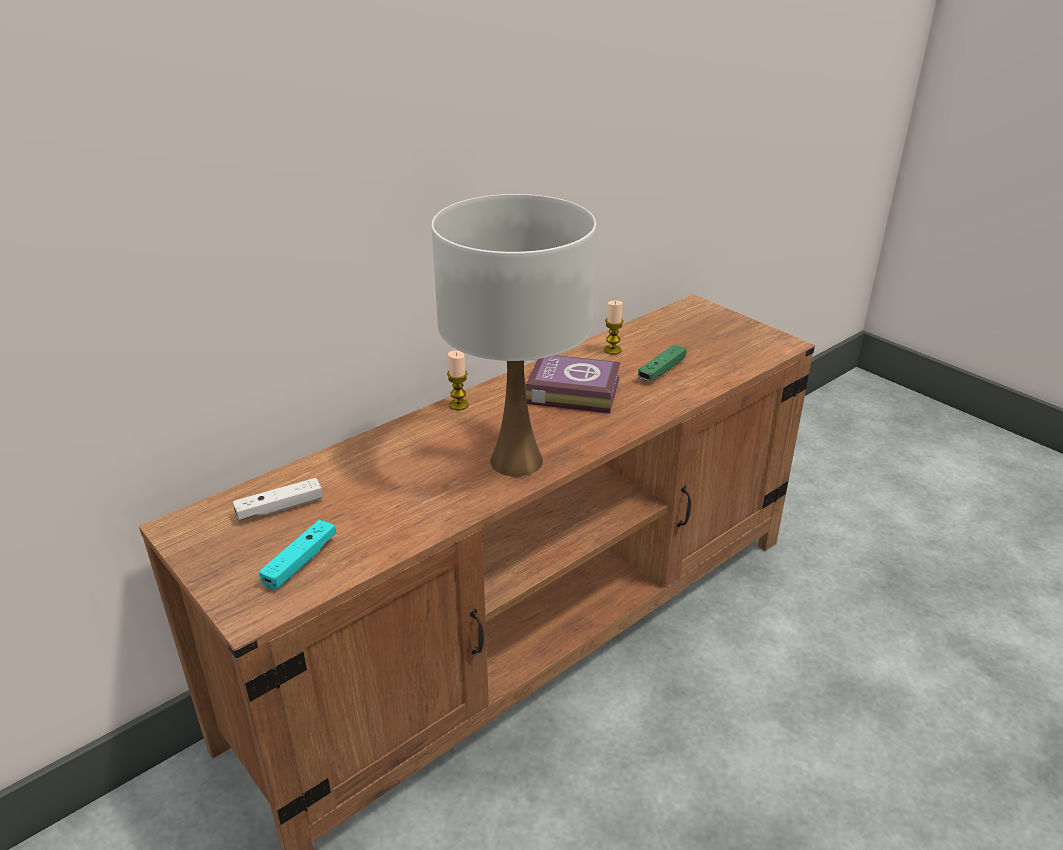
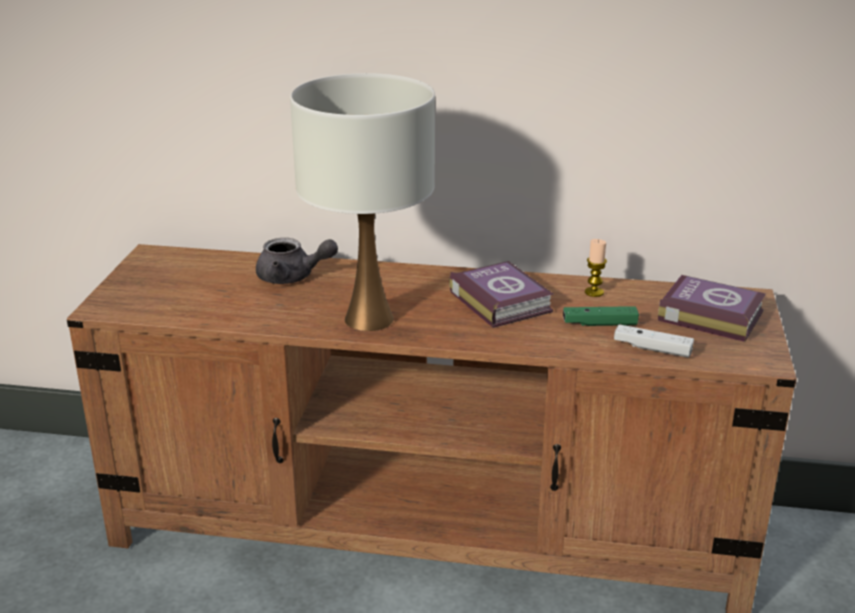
camera: 50 degrees right, 5 degrees down
(280, 508) = (205, 270): white game controller -> white game controller (652, 349)
(300, 562) = (161, 300): turquoise game controller -> none
(378, 465) = (292, 277): none -> grey teapot
(458, 405) = (407, 271): candle -> none
(700, 329) = (708, 314): none -> book

